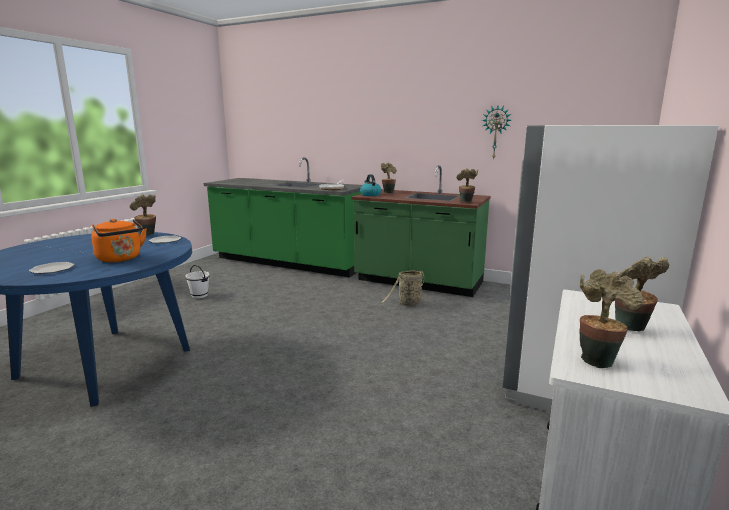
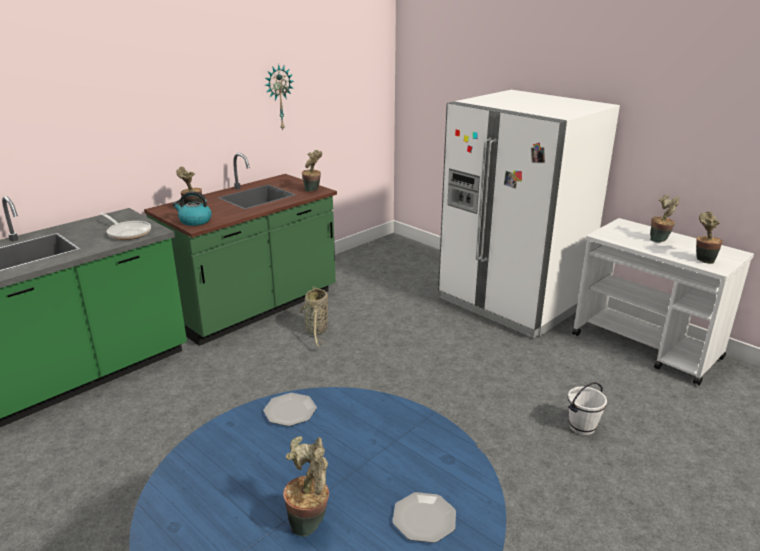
camera: 70 degrees left, 10 degrees up
(120, 259) = (391, 450): orange kettle -> none
(147, 235) = (225, 432): potted plant -> potted plant (310, 523)
(199, 296) = (101, 521): white bucket -> white bucket (582, 427)

